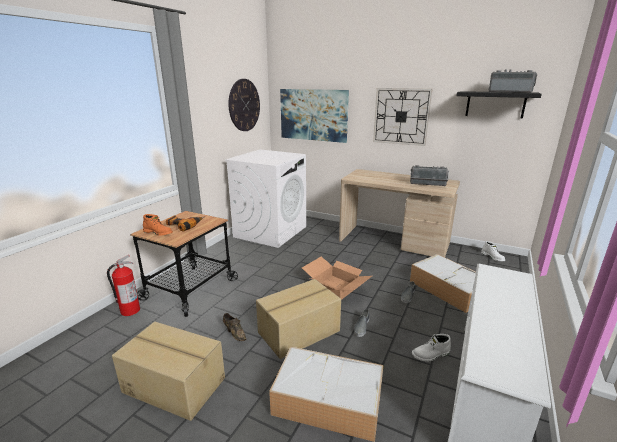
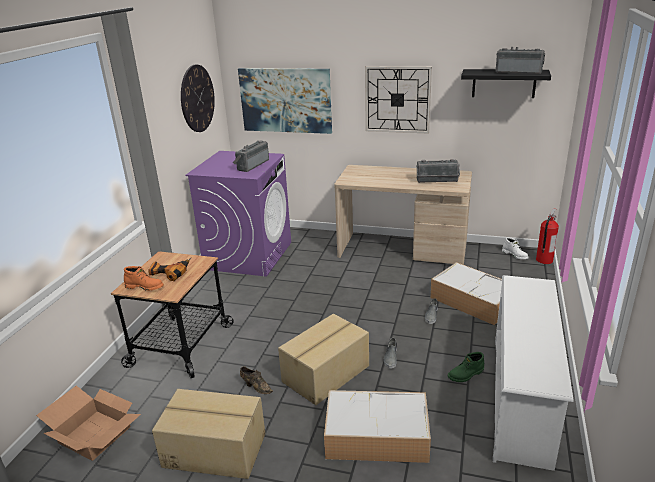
camera: 10 degrees left, 5 degrees up
(130, 311) = (120, 382): fire extinguisher -> fire extinguisher (543, 260)
(270, 231) = (249, 255): white washing machine -> purple washing machine
(277, 158) = (251, 165): none -> radio
(336, 287) = (351, 317): cardboard box -> cardboard box (96, 434)
(431, 355) = (466, 375): white boot -> green boot

